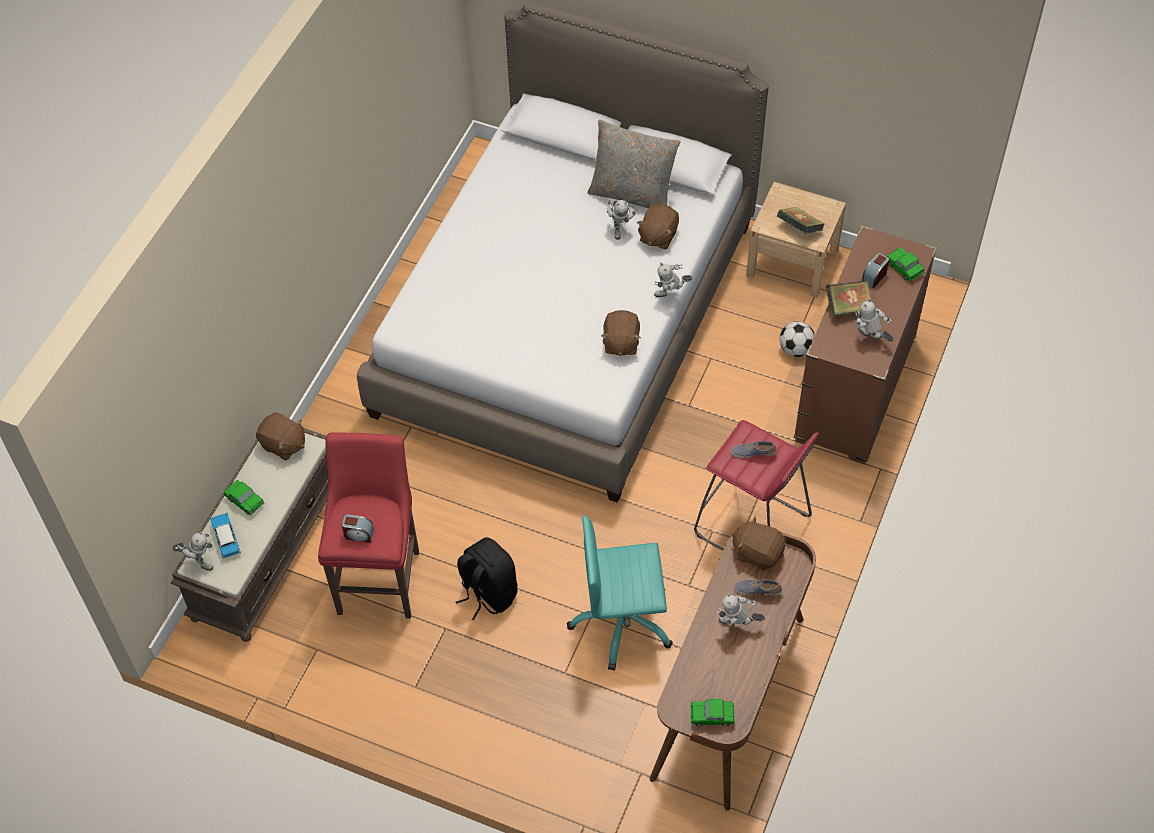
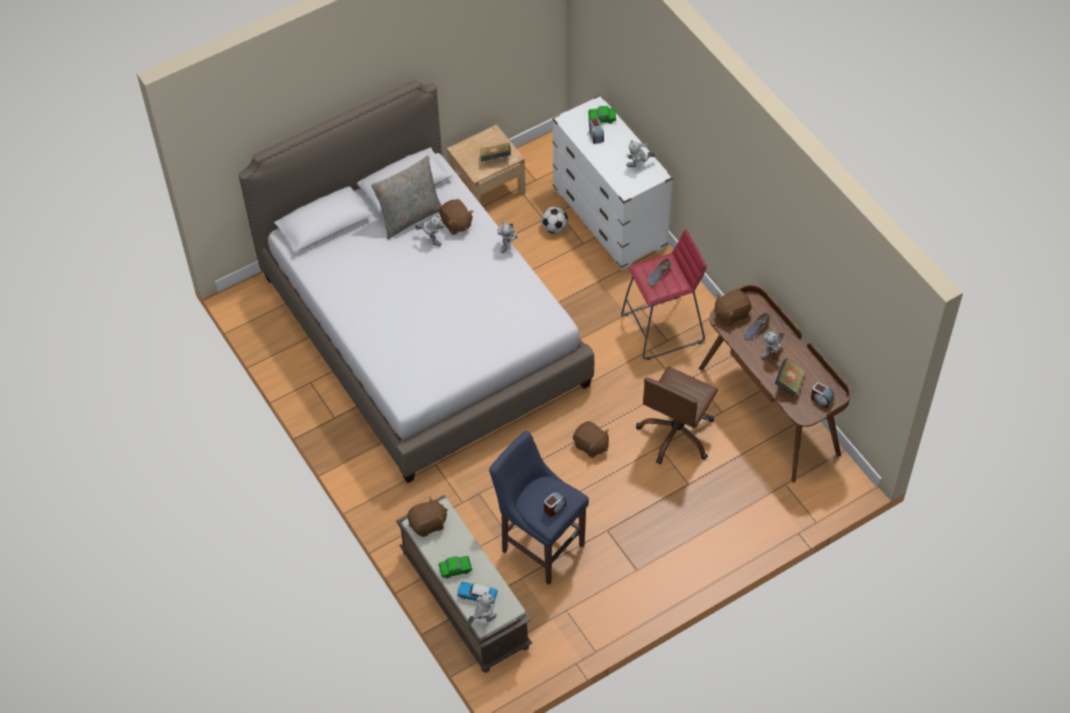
camera: 55 degrees left, 0 degrees up
(380, 577) = (540, 545): red stool -> blue stool
(488, 593) = (599, 492): black backpack -> none
(620, 343) = (523, 291): brown plush toy -> brown plush toy (591, 445)
(622, 622) = (677, 434): turquoise office chair -> brown office chair
(711, 716) = (821, 399): toy car -> alarm clock
(847, 307) = (606, 161): book -> book (788, 383)
(855, 390) = (610, 218): brown dresser -> white dresser

